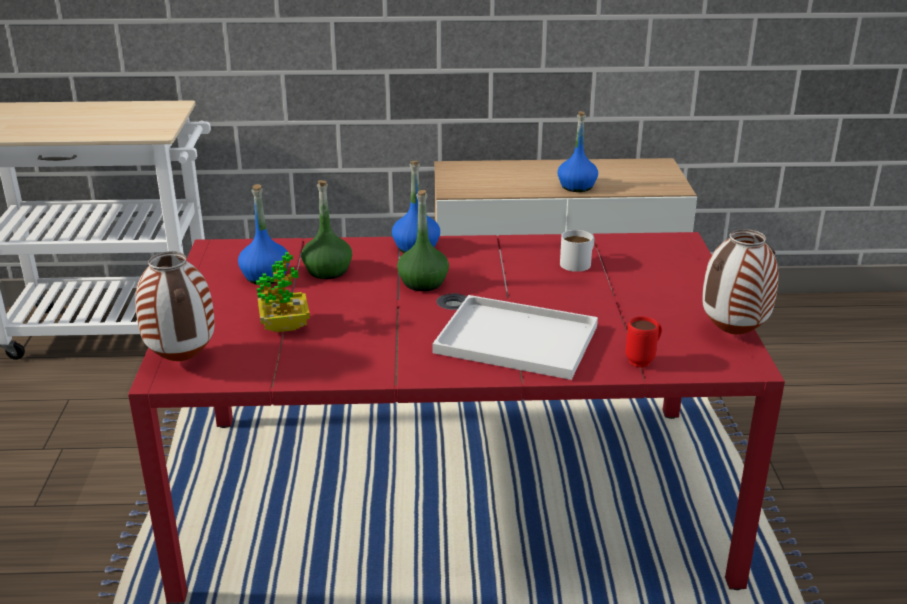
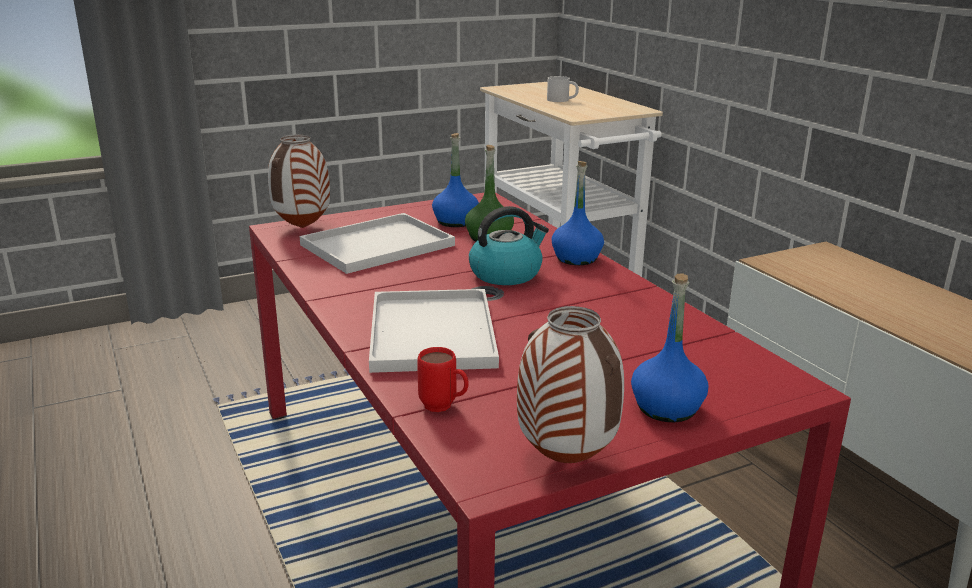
camera: 65 degrees right, 5 degrees down
(285, 326) = (379, 244): potted plant -> white tray
(423, 282) = (506, 273): green bottle -> kettle
(577, 186) = (901, 318): blue bottle -> blue bottle (667, 408)
(579, 262) = (647, 335): white mug -> white mug (562, 100)

